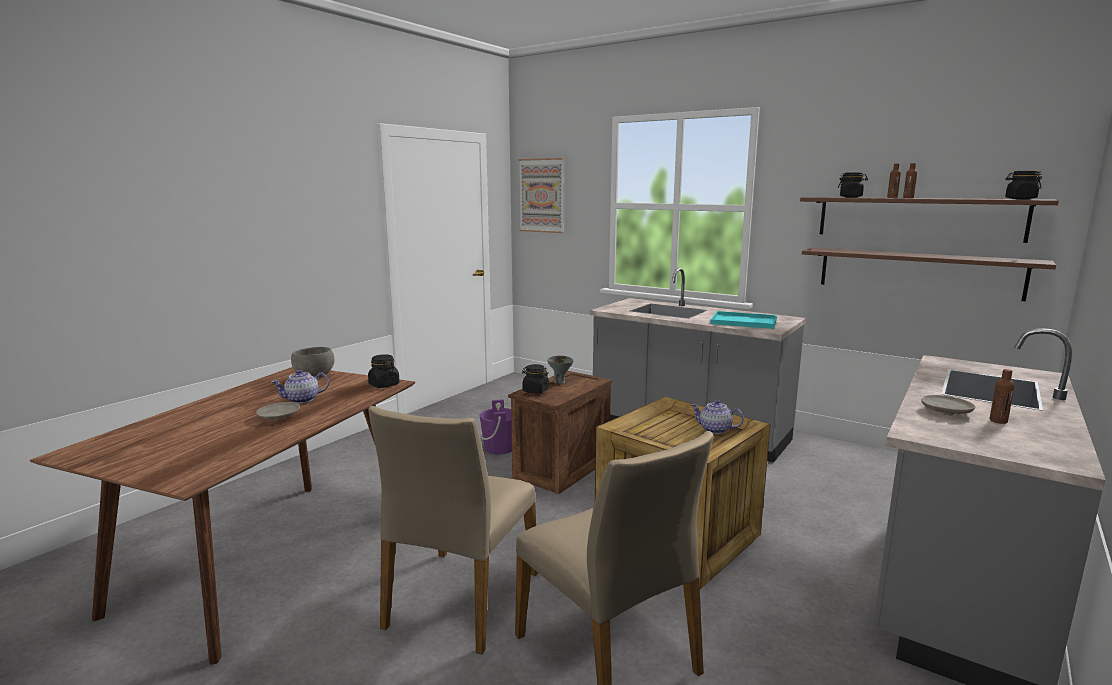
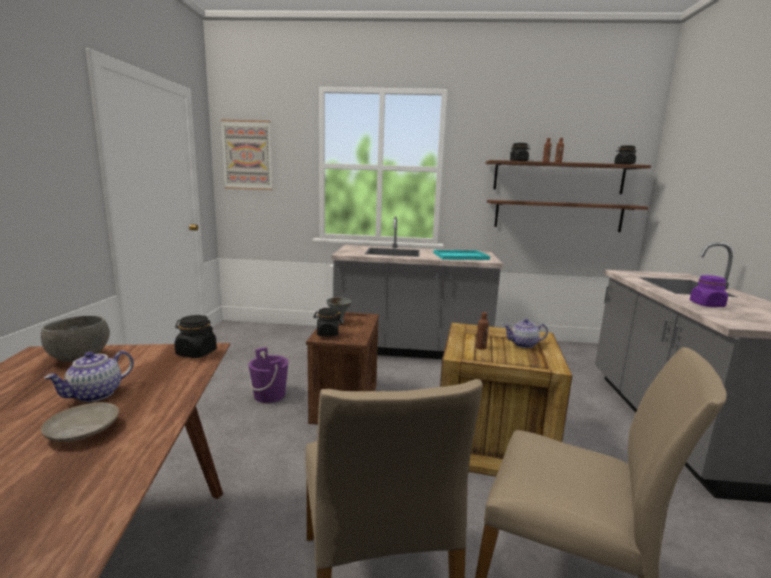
camera: 30 degrees left, 0 degrees up
(945, 411) = (707, 305): beige plate -> purple jar
(998, 421) = (742, 307): brown bottle -> brown bottle (481, 347)

